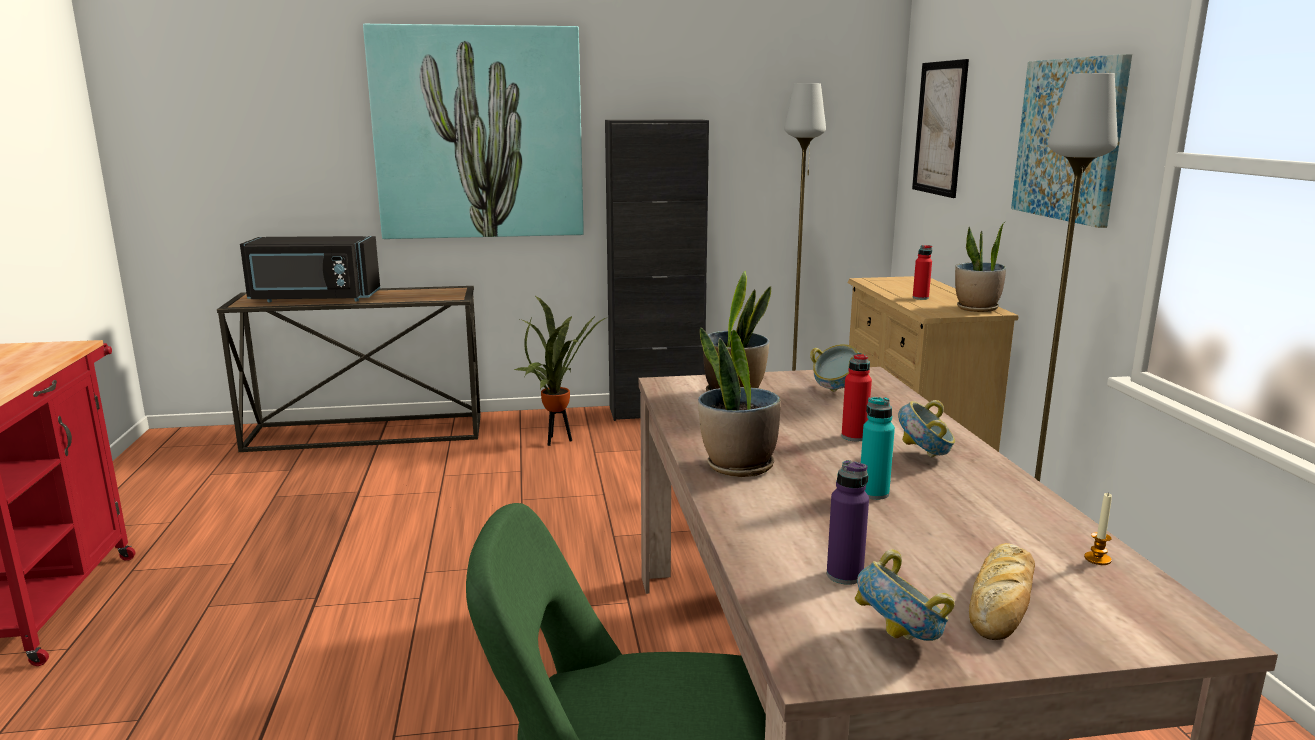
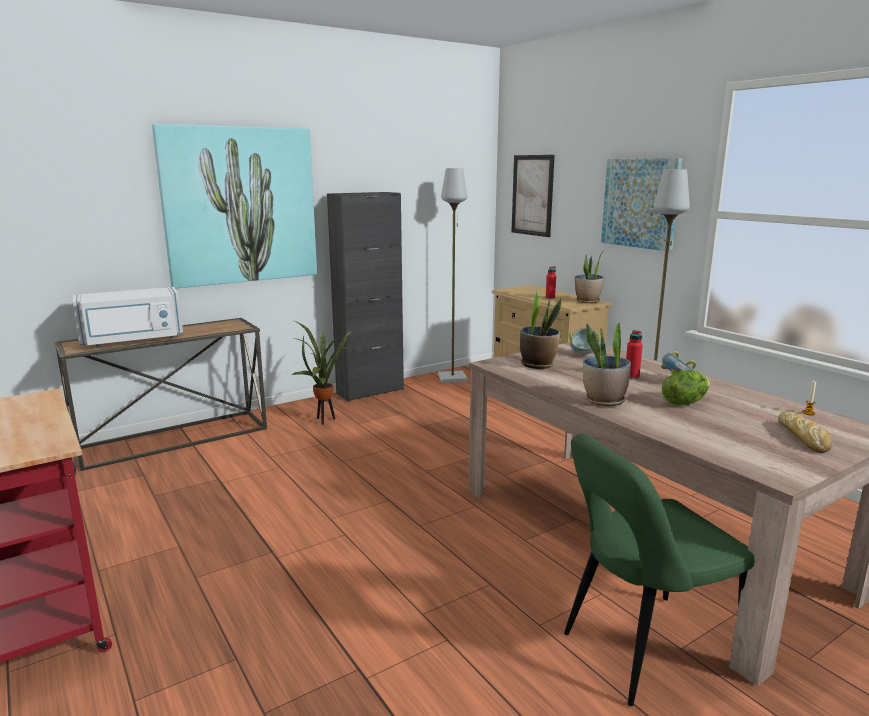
camera: 25 degrees left, 0 degrees up
(314, 299) = (132, 340): black microwave -> white microwave
(844, 575) = (731, 440): purple bottle -> none
(873, 493) = (684, 402): turquoise bottle -> lettuce
(899, 641) = (793, 461): bowl -> none

